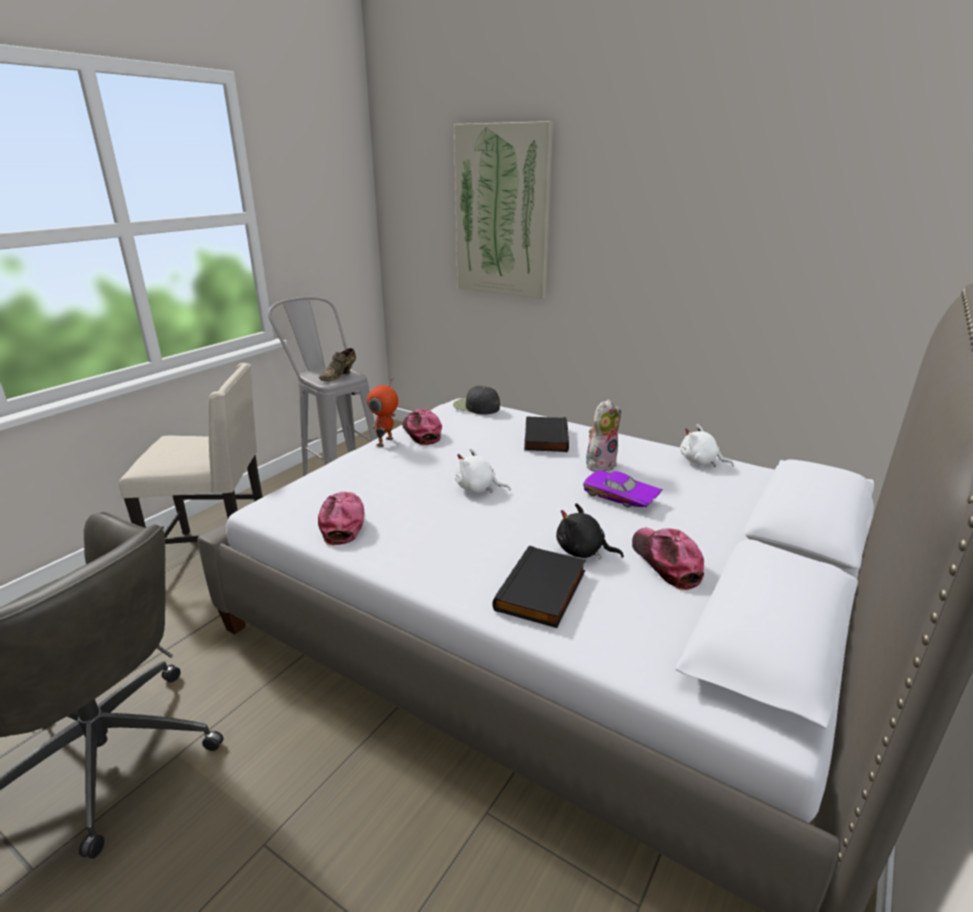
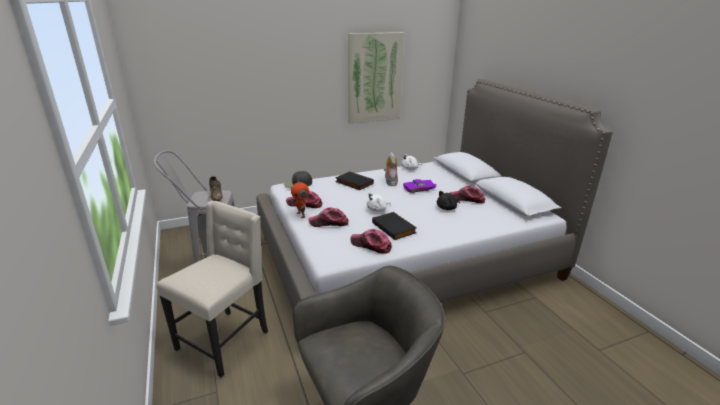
camera: 55 degrees left, 0 degrees up
(383, 467) = (329, 222): none -> cap
(502, 212) = (240, 72): picture -> picture (374, 78)
(543, 591) = (465, 222): black book -> black book (394, 228)

